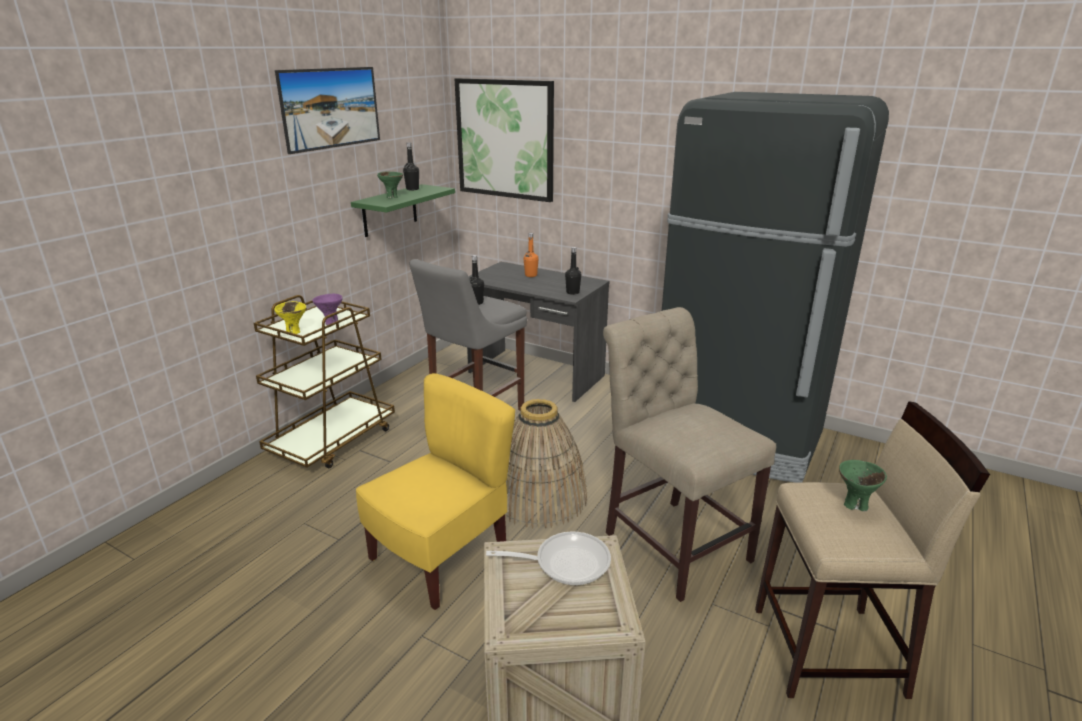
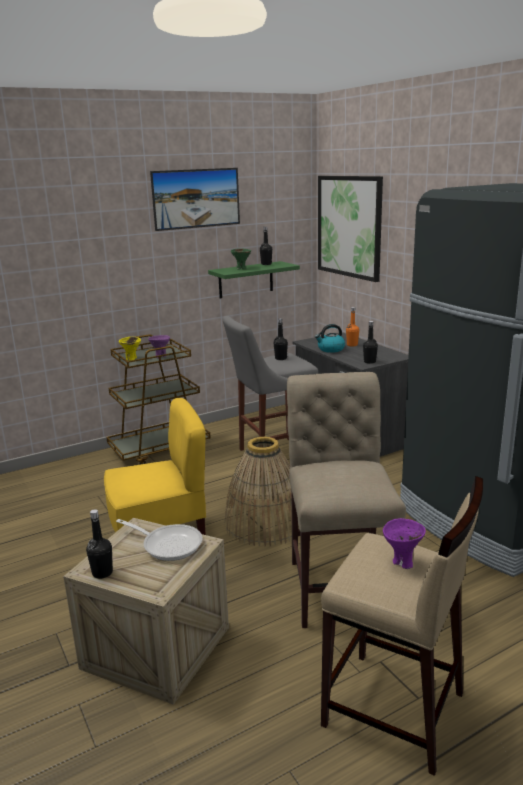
camera: 30 degrees right, 5 degrees down
(515, 284) = (330, 349): none -> kettle
(530, 628) = (102, 573): none -> black bottle
(855, 505) = (402, 562): green bowl -> purple bowl

